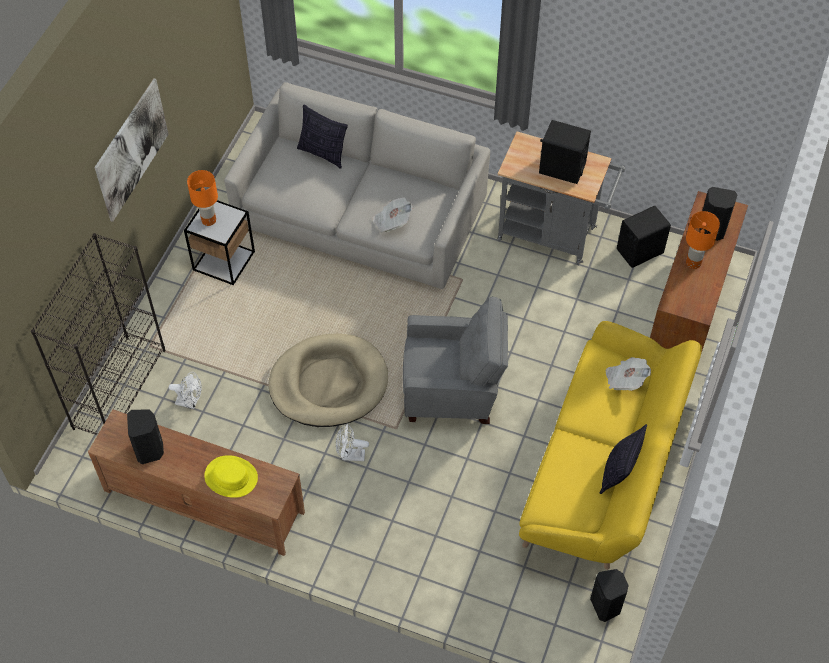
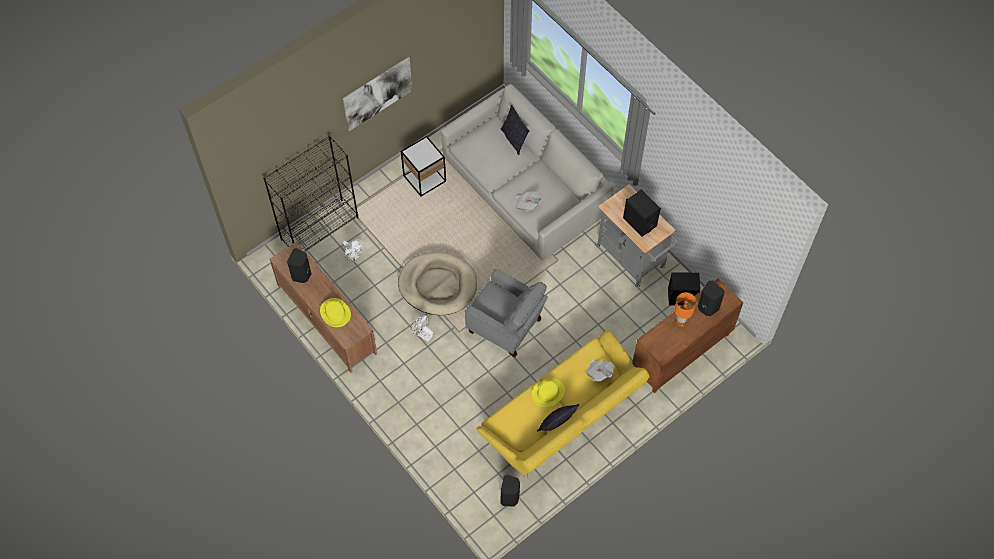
camera: 30 degrees right, 5 degrees up
(208, 220) = (418, 151): orange table lamp -> none
(580, 438) = (548, 392): none -> yellow hat

